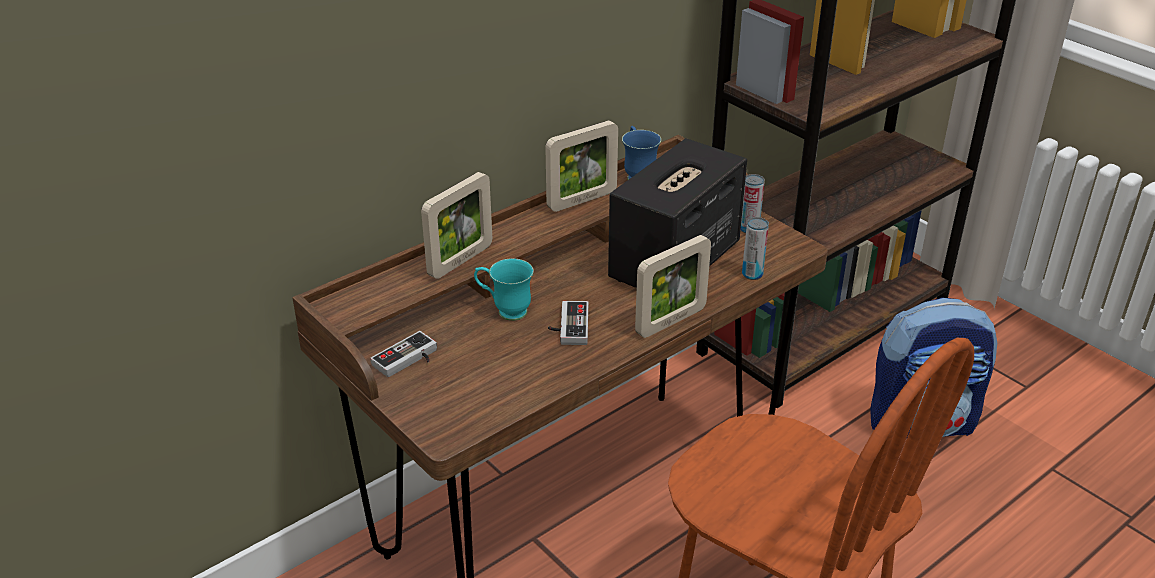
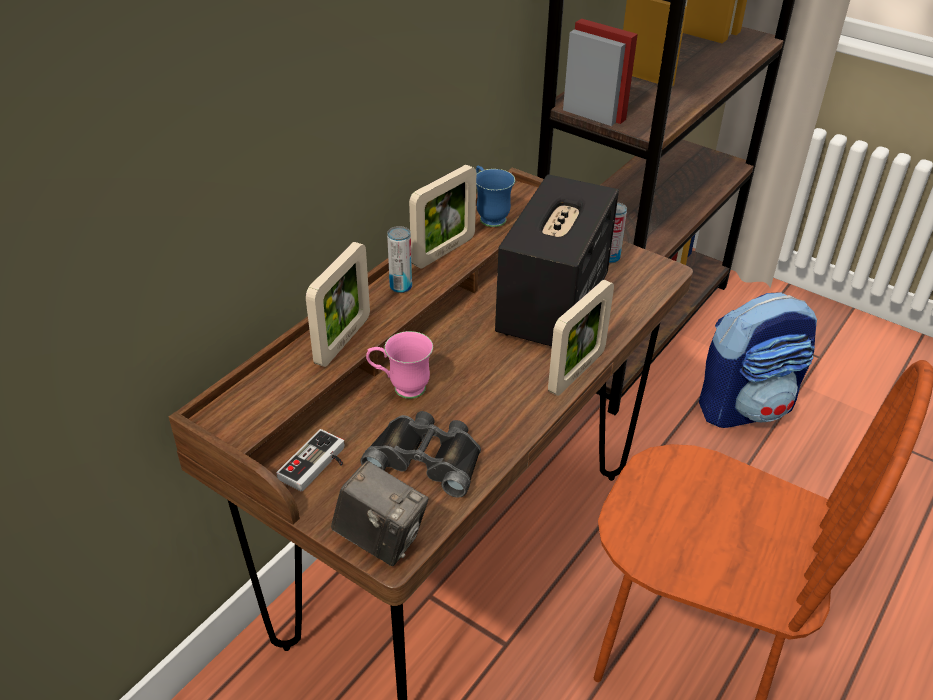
camera: 15 degrees left, 5 degrees up
(439, 423) = (381, 539): none -> camera
(504, 369) = (427, 458): none -> black binoculars
(505, 311) = (401, 388): turquoise mug -> pink mug
(568, 326) = (474, 395): game controller -> none
(752, 274) = (634, 307): can -> can (401, 287)

